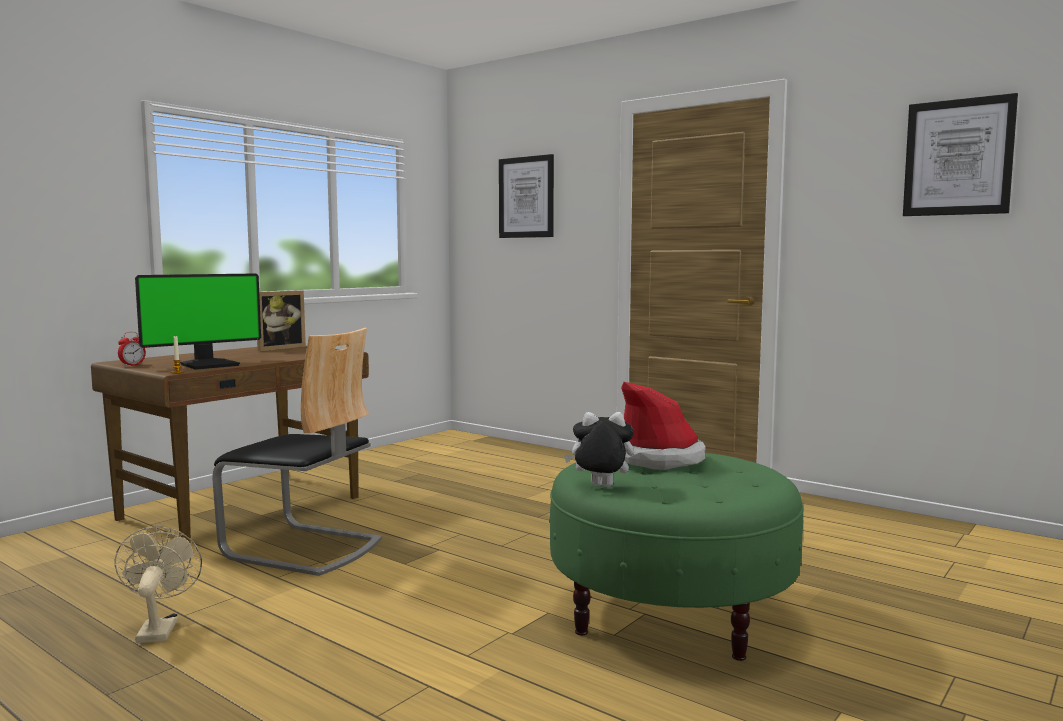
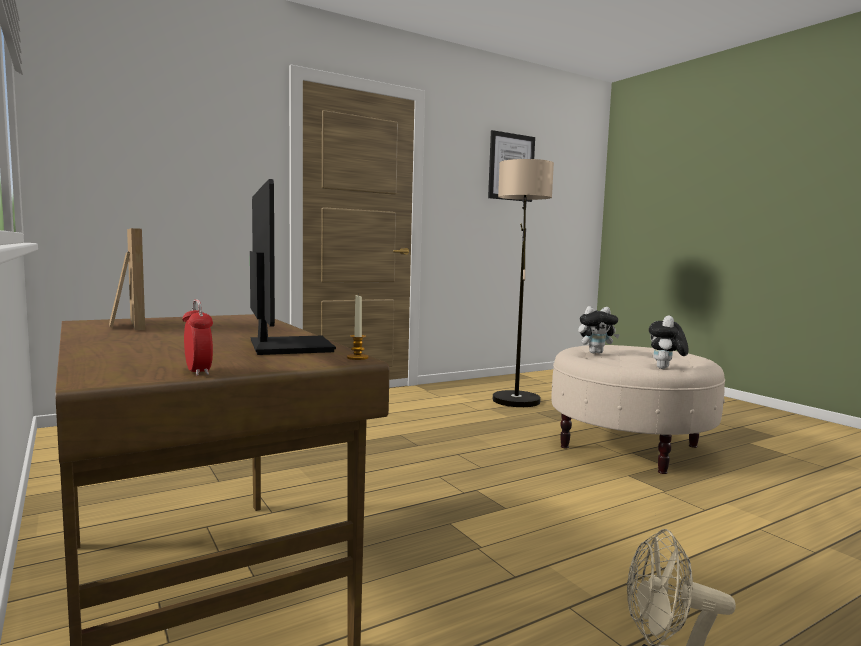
camera: 70 degrees left, 0 degrees up
(303, 548) = (426, 554): chair -> none
(526, 197) = (169, 136): picture -> none
(658, 459) = (596, 352): hat -> plush toy
(671, 611) = (629, 446): green ottoman -> beige ottoman
(820, 535) = (516, 396): none -> floor lamp

